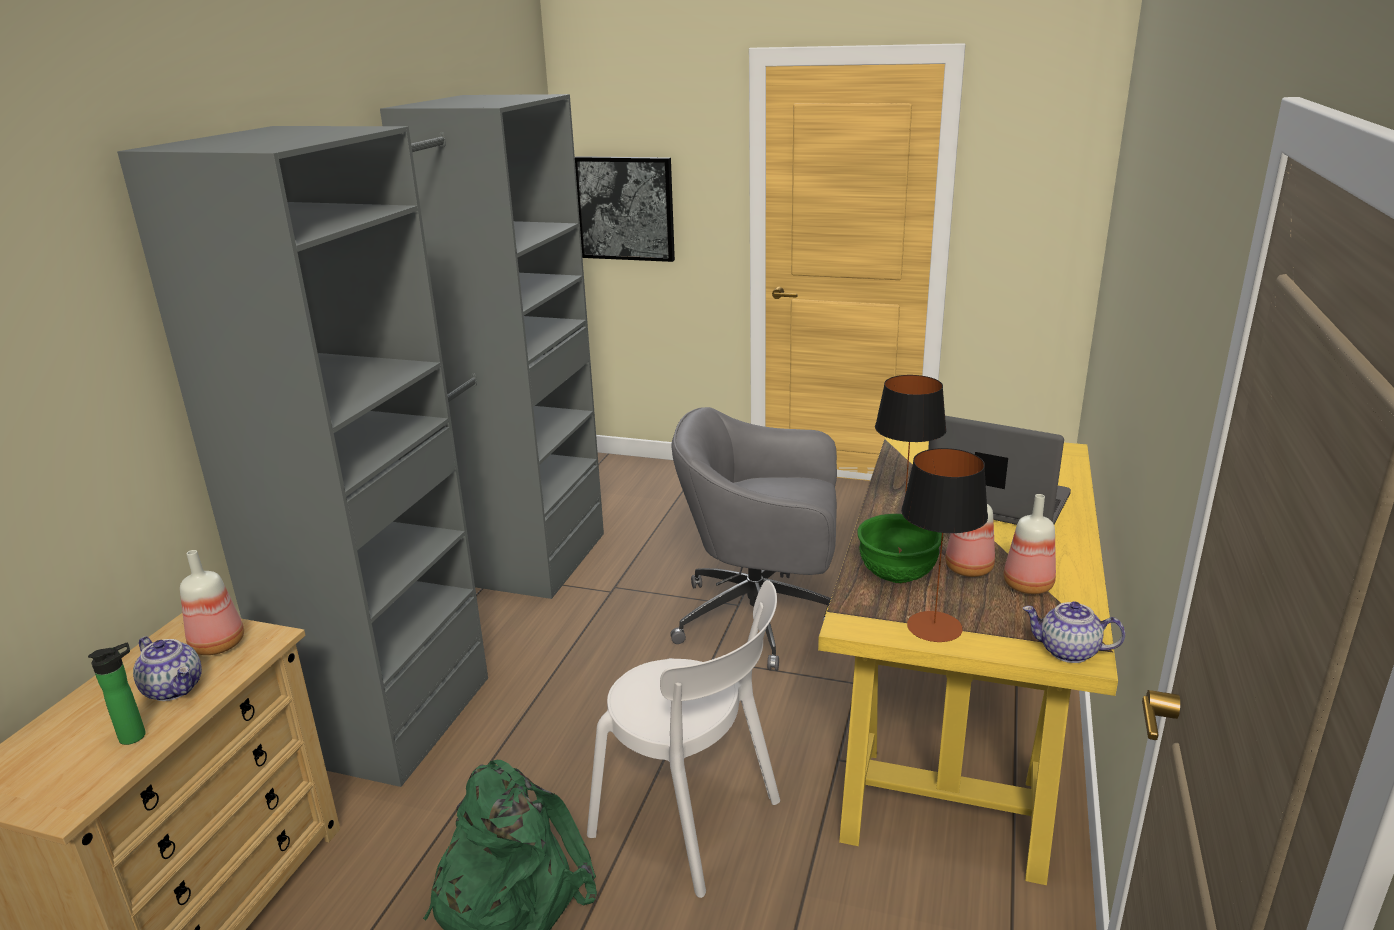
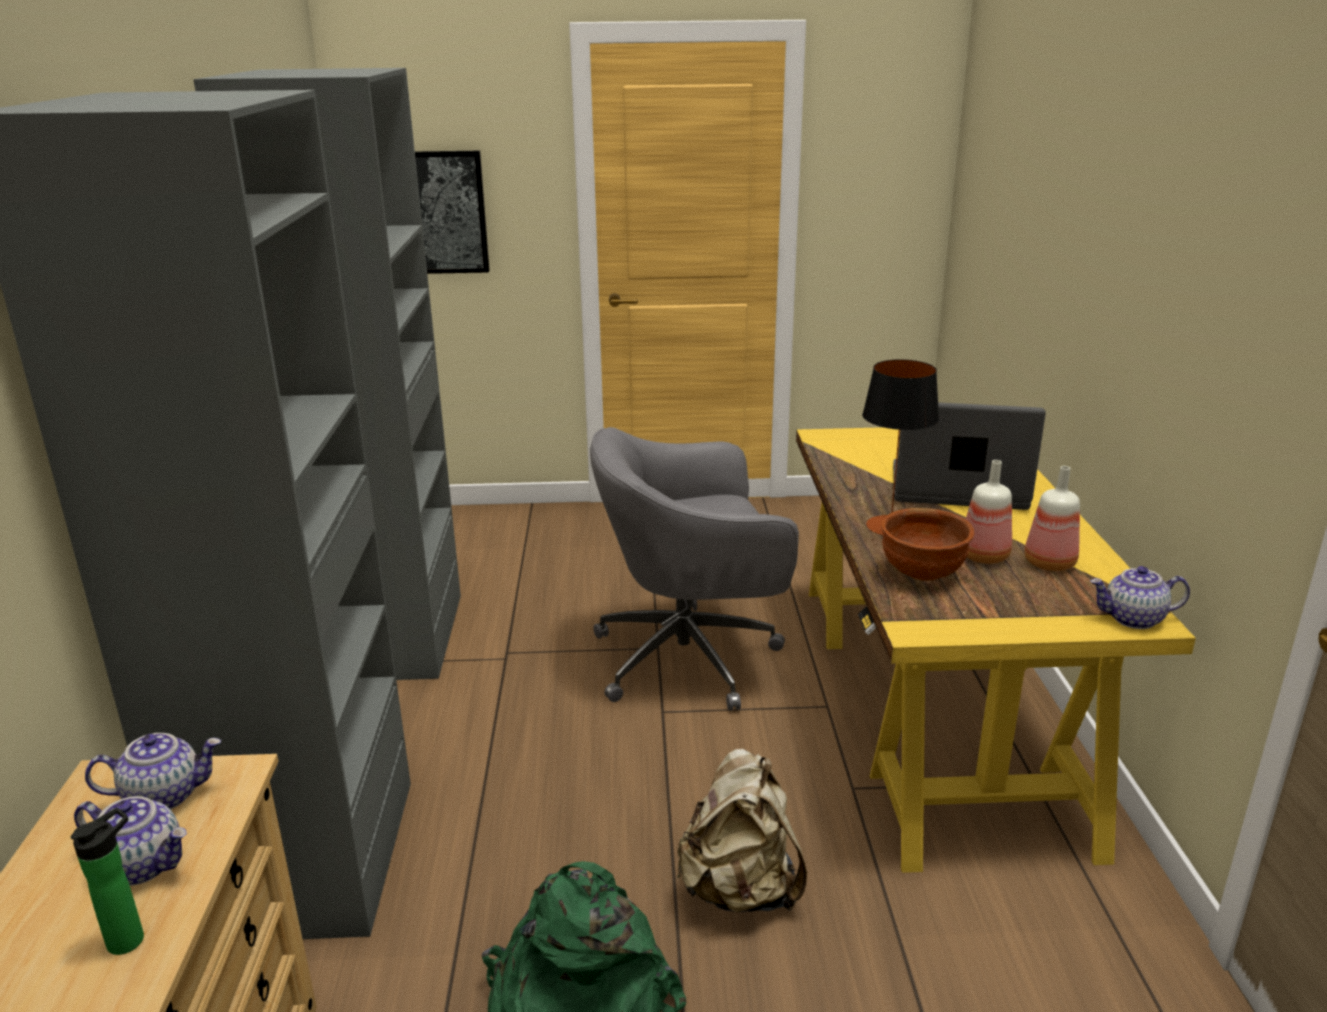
camera: 20 degrees left, 0 degrees up
(217, 644) = (164, 795): bottle -> teapot
(692, 821) = (740, 889): white chair -> beige backpack
(896, 576) = (921, 575): green bowl -> brown bowl
(934, 627) = (996, 618): table lamp -> none

